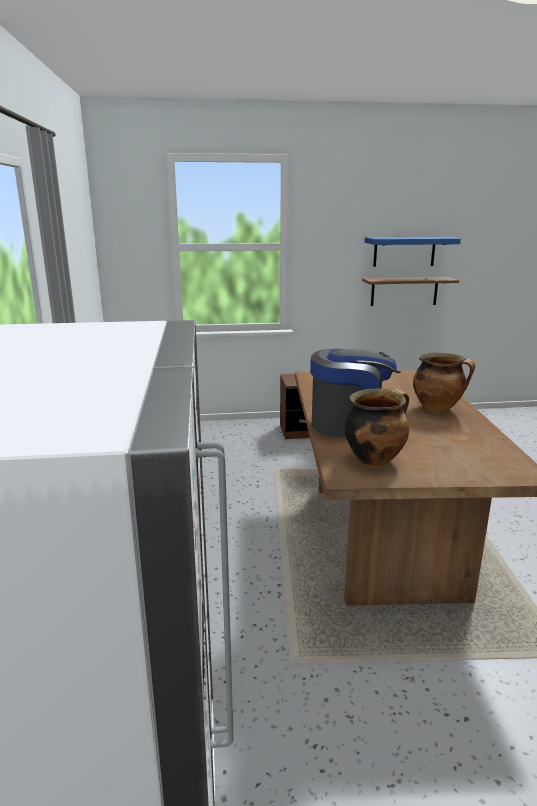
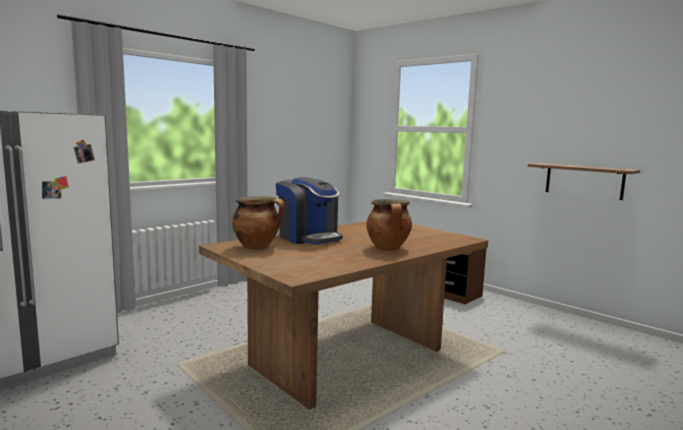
camera: 50 degrees right, 10 degrees down
(404, 251) = (585, 139): blue shelf -> none

